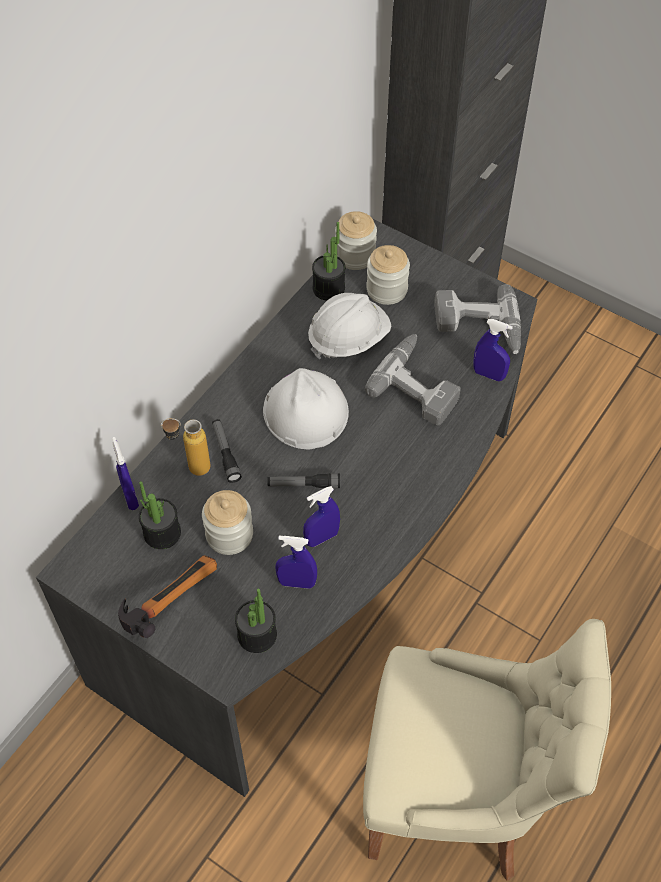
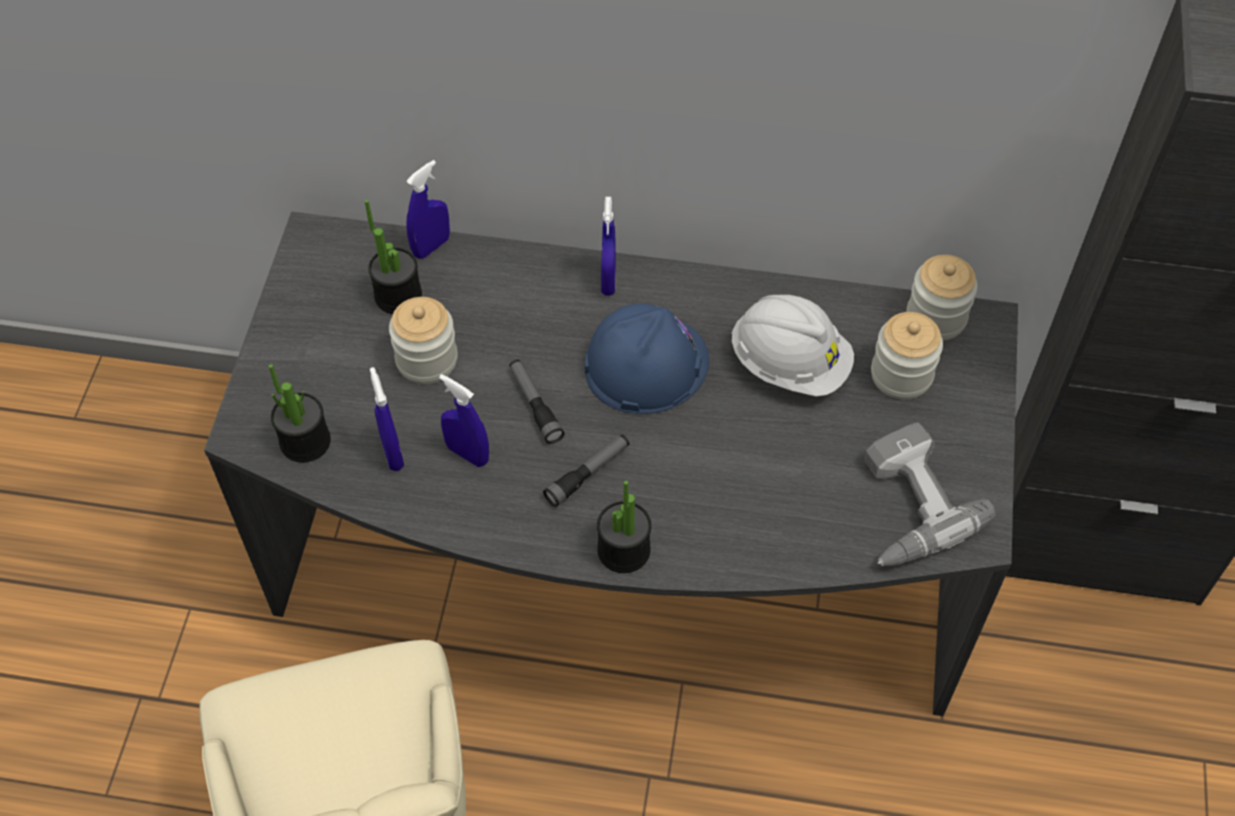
camera: 65 degrees right, 0 degrees up
(167, 599) = (314, 337): hammer -> none
(190, 468) = (499, 284): bottle -> none
(225, 453) = (538, 309): flashlight -> flashlight (588, 474)
(305, 411) = (645, 363): white hard hat -> blue hard hat
(328, 288) = (859, 310): potted plant -> potted plant (623, 550)
(420, 384) = (763, 472): power drill -> none
(489, 374) = (831, 548): blue spray bottle -> blue spray bottle (608, 280)

